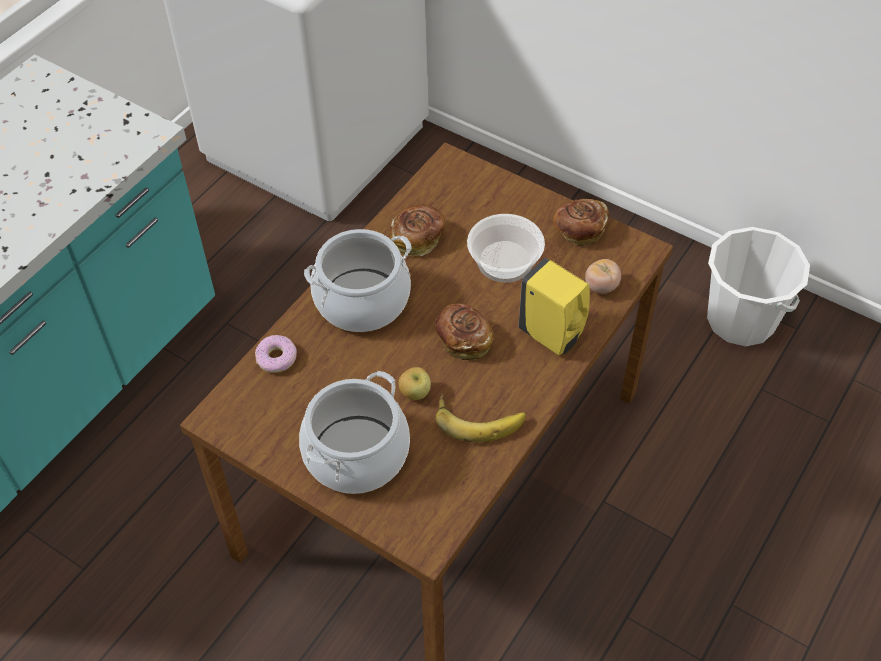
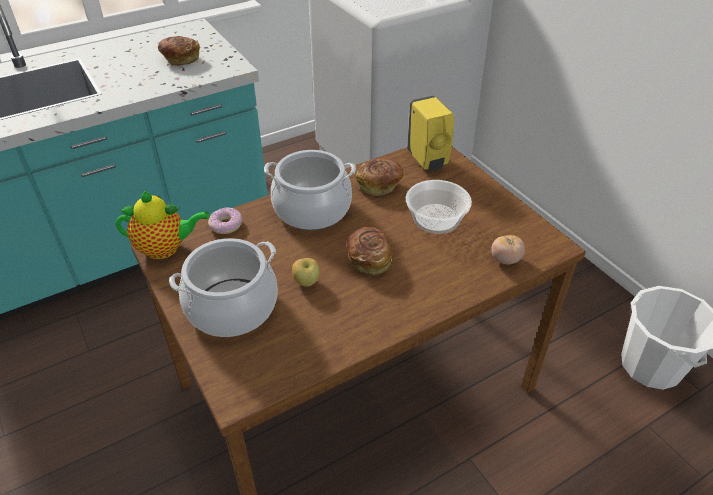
camera: 25 degrees right, 10 degrees down
(229, 415) = (166, 248): none -> teapot
(479, 418) = (344, 318): banana -> none
(552, 336) = (443, 281): yellow soap dispenser -> yellow soap dispenser (428, 161)
(579, 231) = (509, 217): bread -> bread (180, 59)

